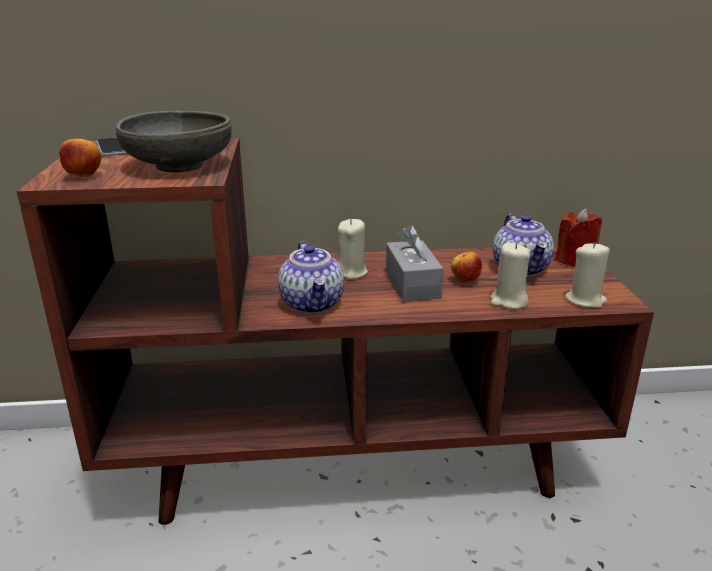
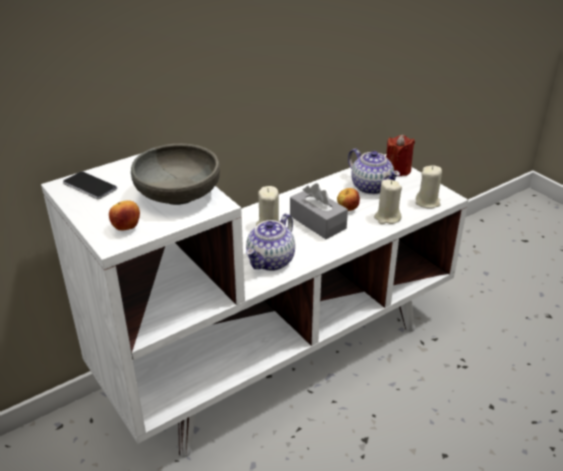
camera: 30 degrees left, 10 degrees up
(313, 304) = (271, 261): teapot -> teapot turned 75 degrees clockwise
(358, 460) = (281, 354): brown tv stand -> white tv stand

